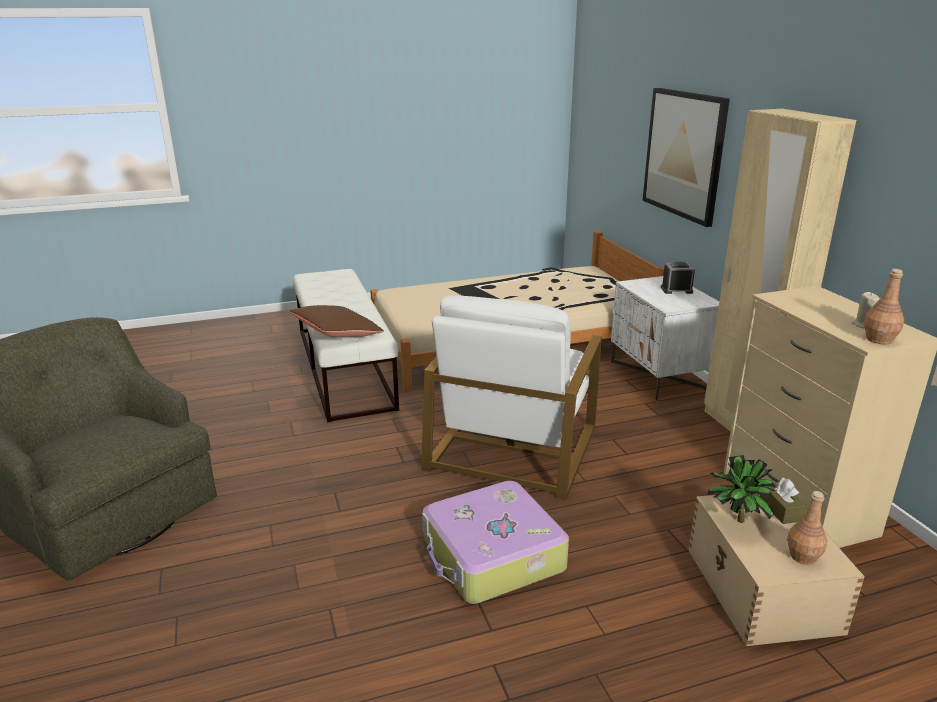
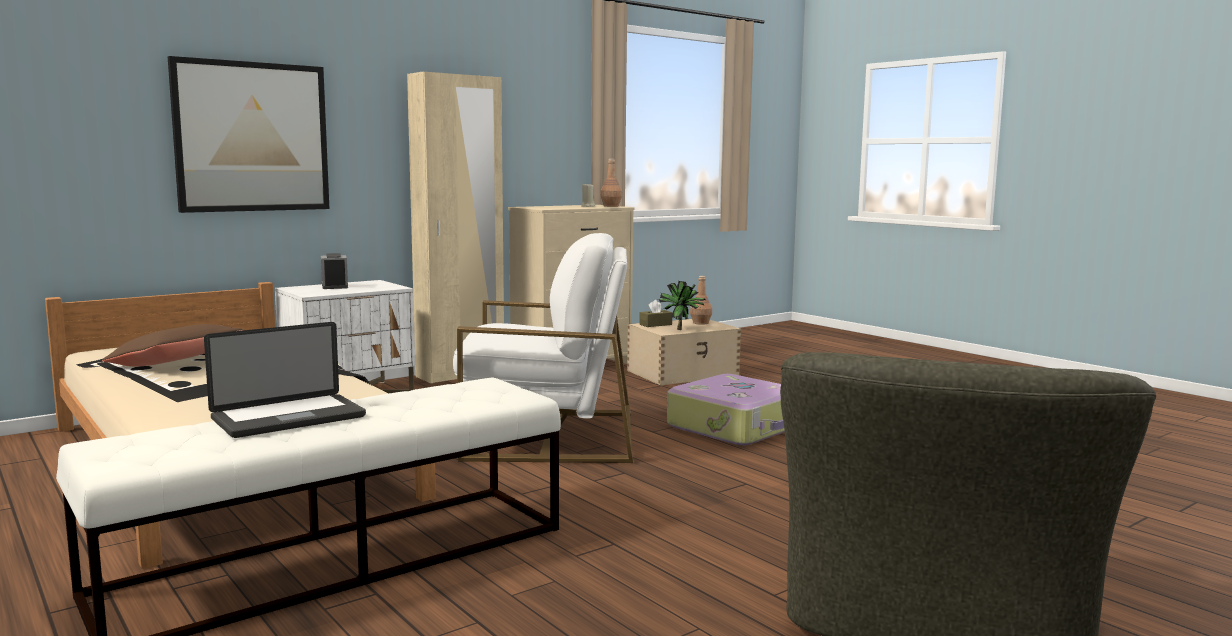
camera: 110 degrees left, 15 degrees down
(337, 334) = (492, 398): brown pillow -> brown pillow (175, 364)
(346, 295) = (288, 418): none -> laptop

